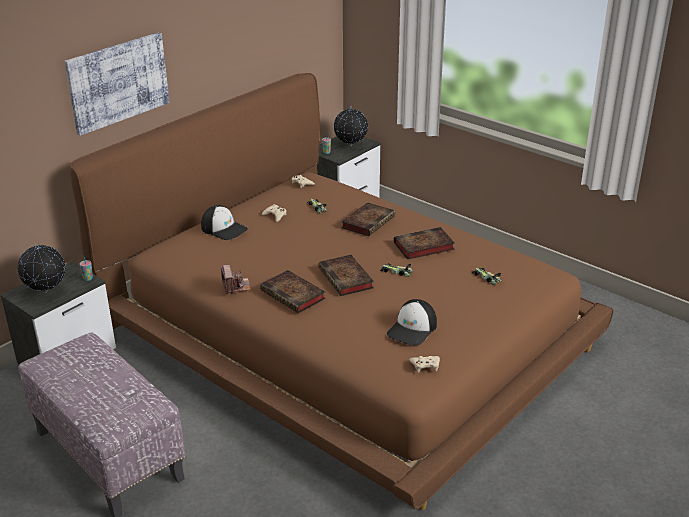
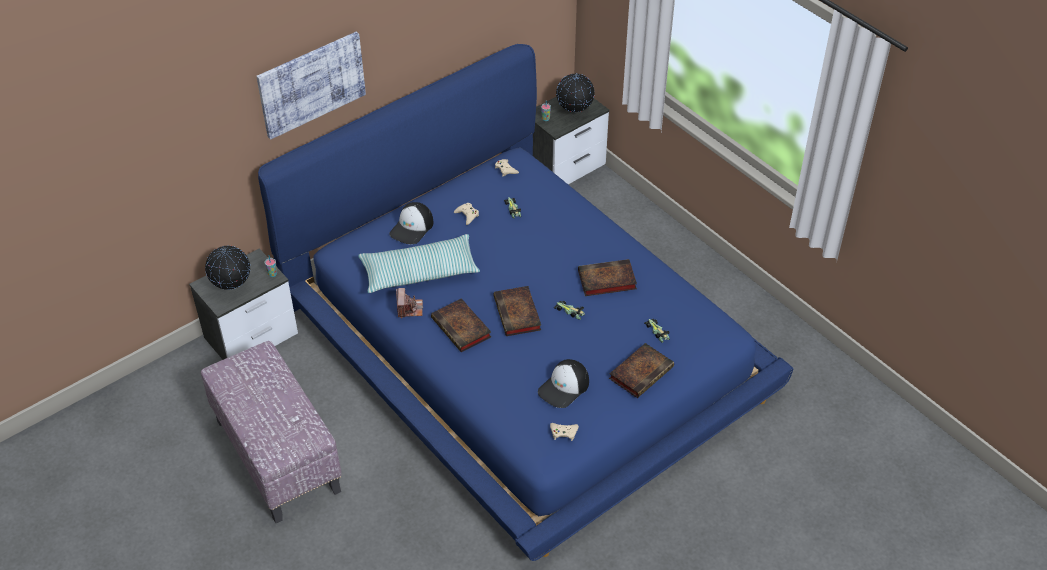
camera: 10 degrees right, 15 degrees up
(224, 229) = (412, 228): cap -> cap turned 75 degrees clockwise
(239, 259) = (419, 272): none -> pillow
(344, 333) = (523, 346): brown bed -> blue bed
(368, 222) = (560, 237): book -> book (641, 372)

